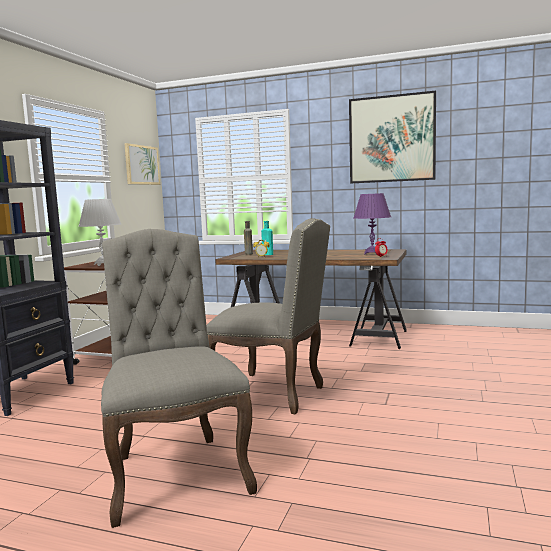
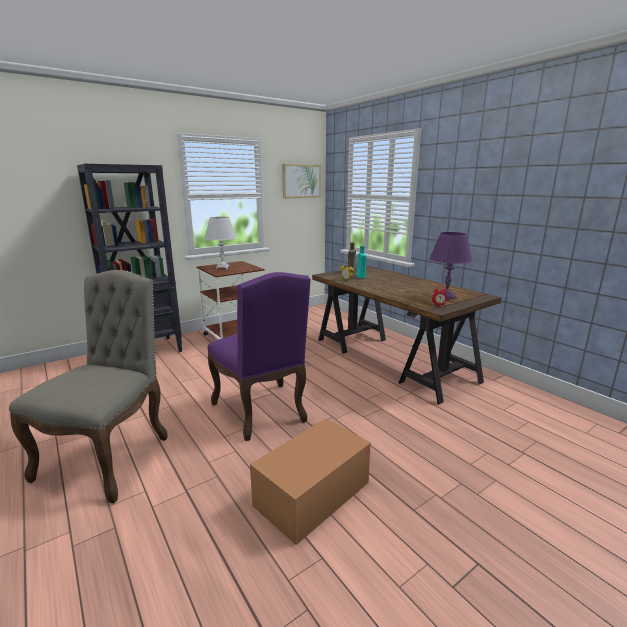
camera: 35 degrees right, 10 degrees up
(271, 394) = (262, 412): grey chair -> purple chair
(392, 139) = (516, 165): picture -> none
(409, 419) = (312, 494): none -> cardboard box

